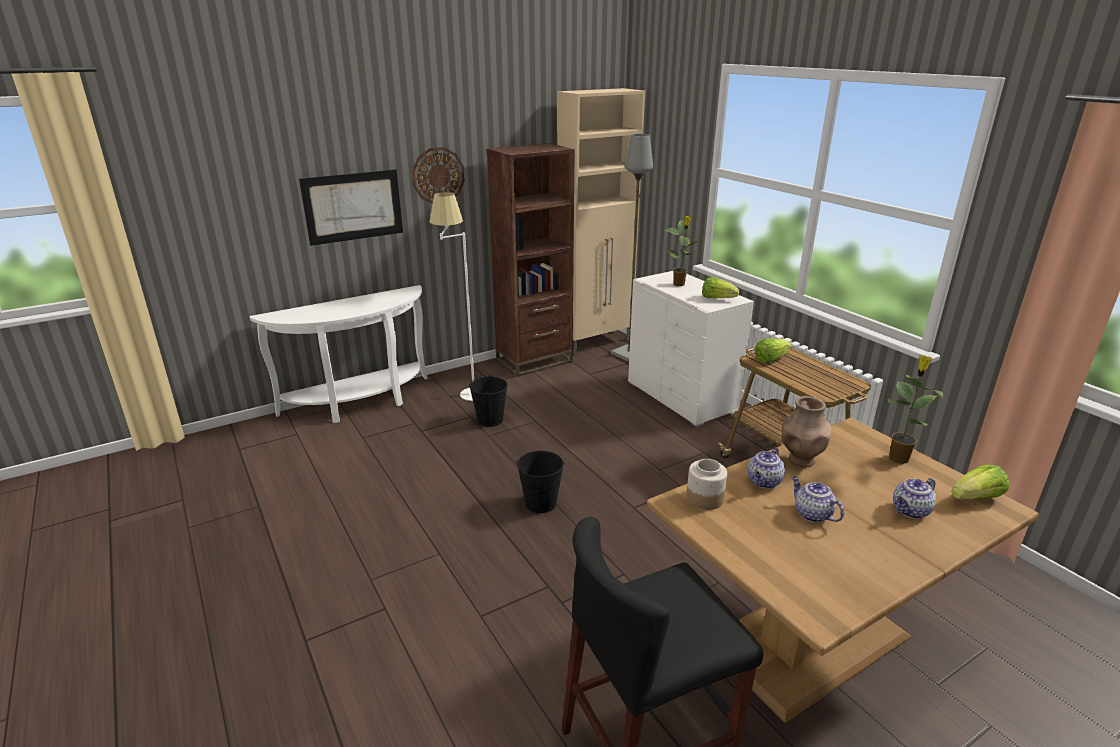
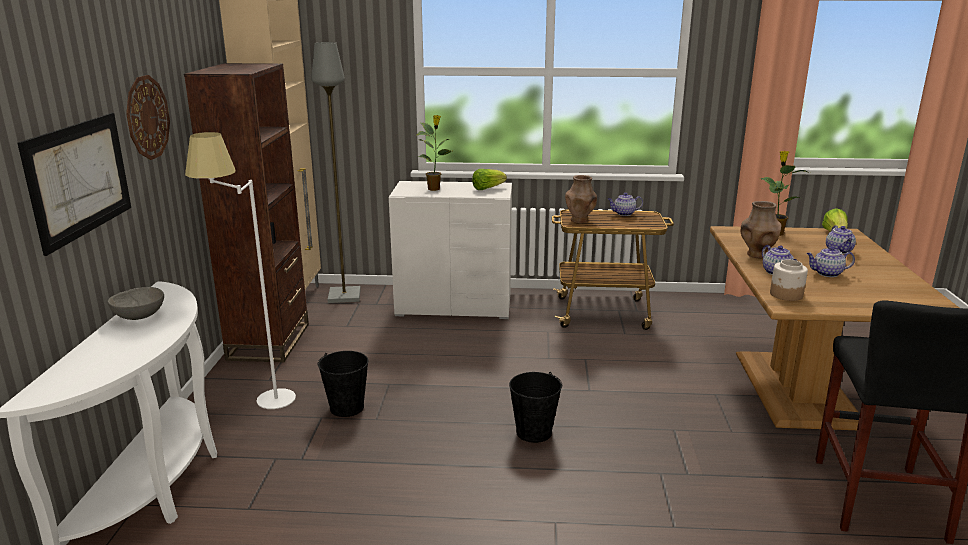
camera: 55 degrees left, 5 degrees down
(370, 299) = (139, 317): none -> grey bowl
(770, 359) = (579, 220): lettuce -> brown vase
(828, 372) = (623, 214): none -> teapot

